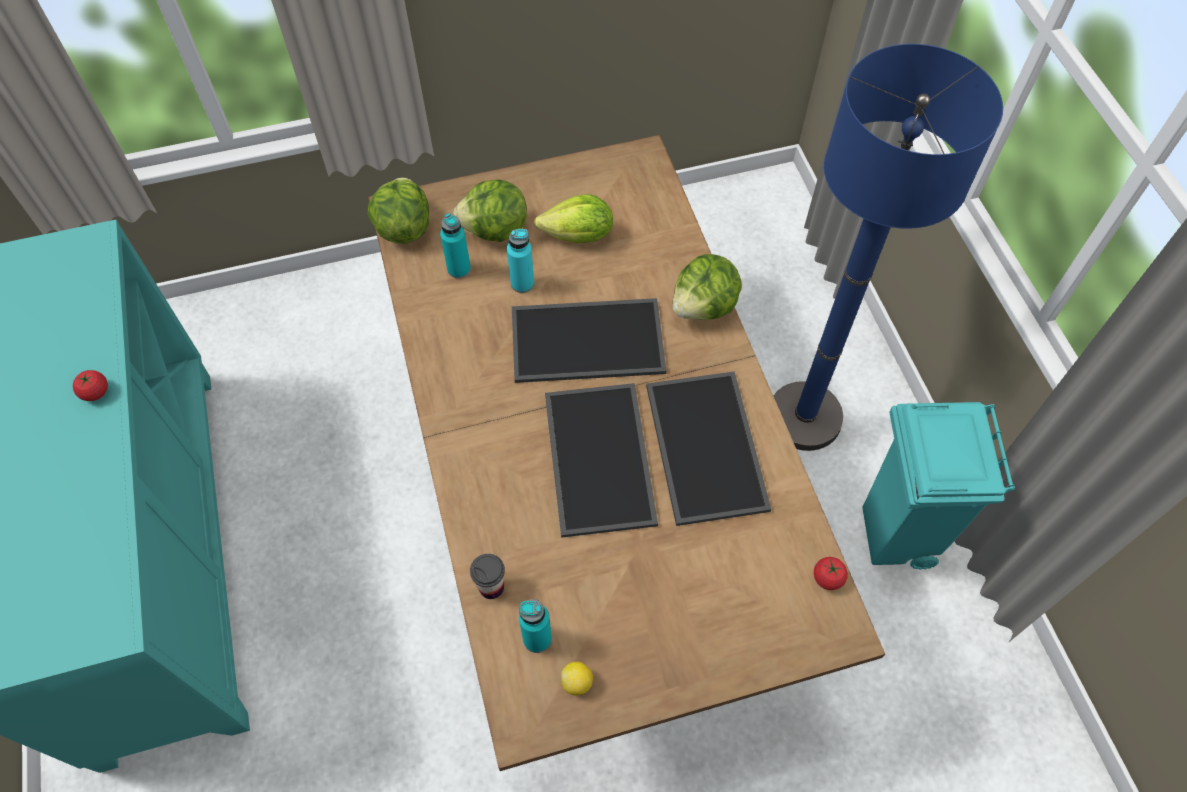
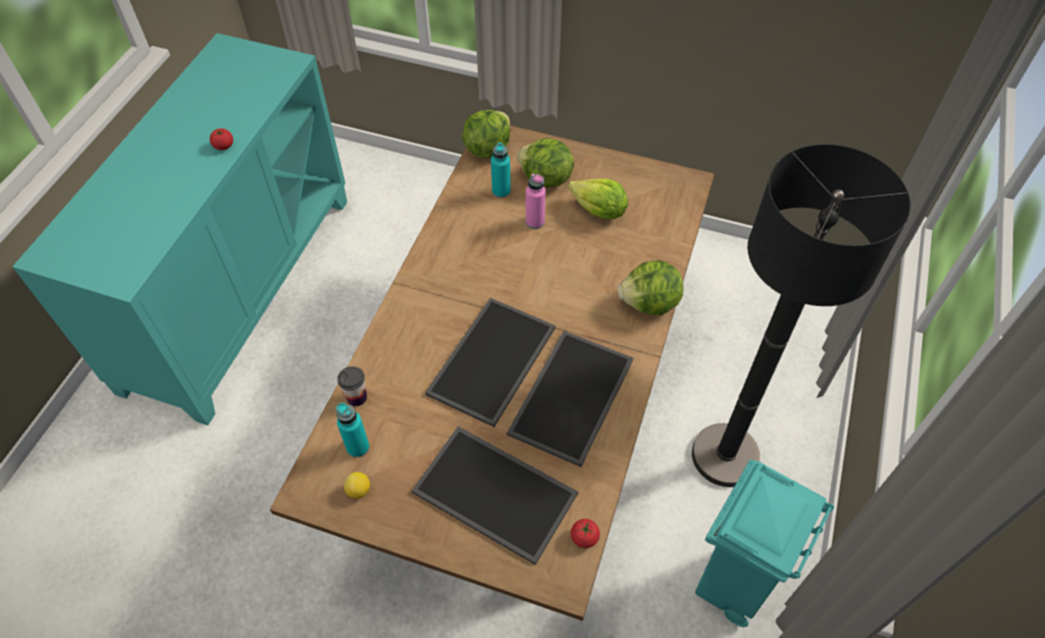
camera: 35 degrees right, 5 degrees down
(522, 283) = (535, 222): turquoise bottle -> pink bottle
(589, 338) = (550, 280): tray -> tray (497, 492)
(804, 417) = (724, 456): blue floor lamp -> black floor lamp

